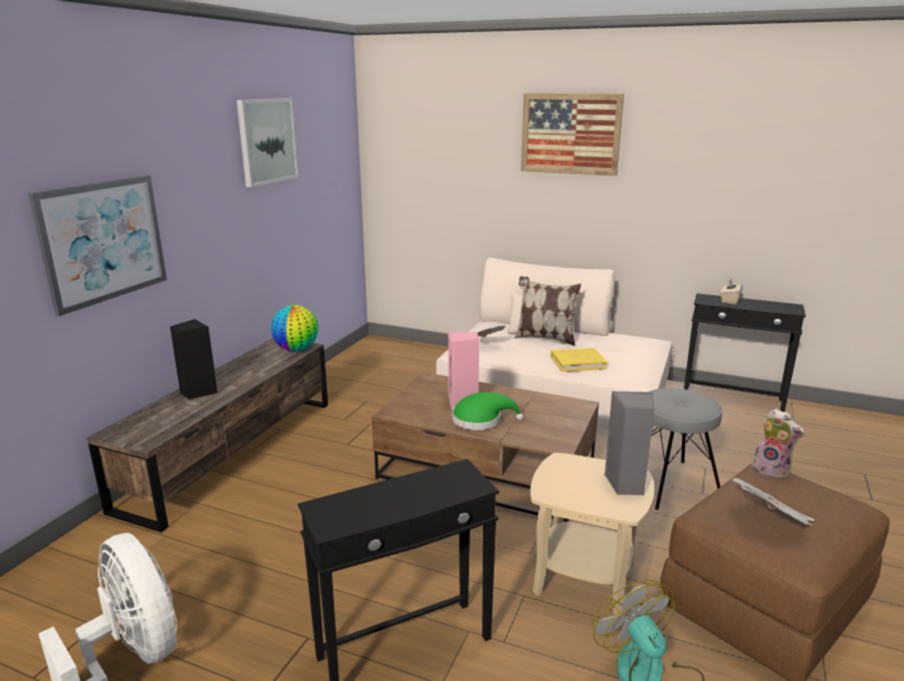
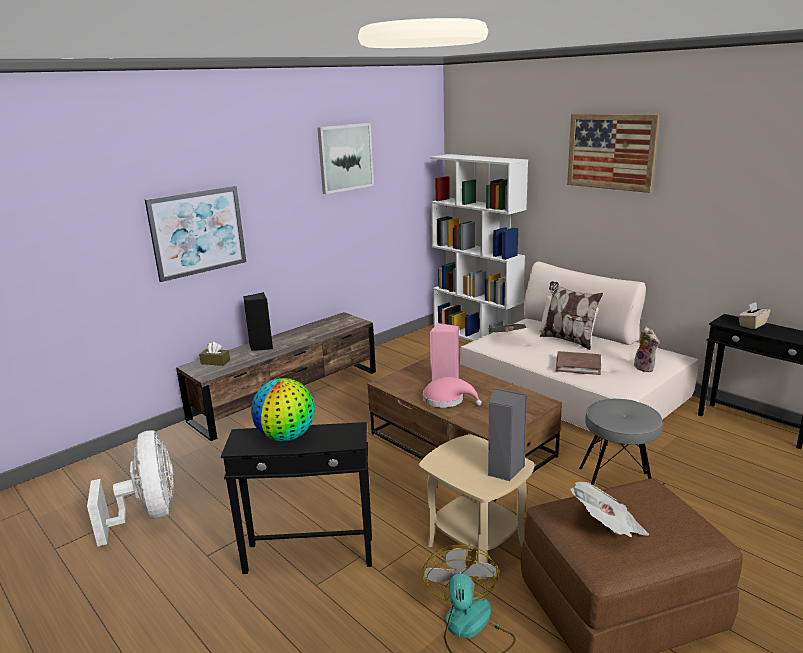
camera: 25 degrees right, 0 degrees up
(145, 422) = (215, 362): none -> brown tissue box
(297, 349) = (350, 324): globe -> globe (286, 436)
(416, 348) = (476, 336): none -> white bookcase
(481, 420) = (447, 400): green hat -> pink hat
(577, 362) = (578, 365): yellow book -> brown book
(772, 470) = (655, 487): plush toy -> plush toy (645, 368)

